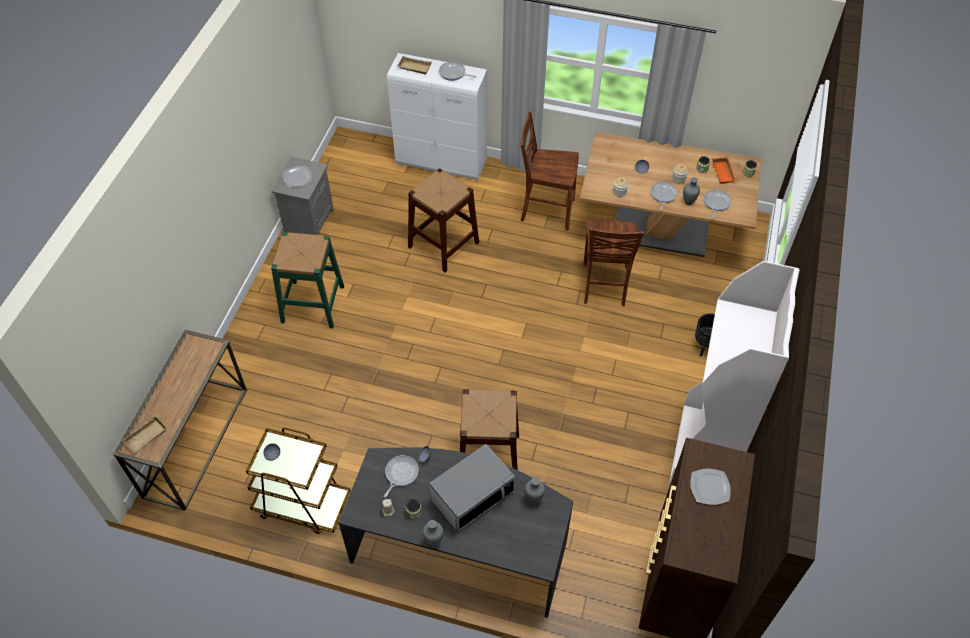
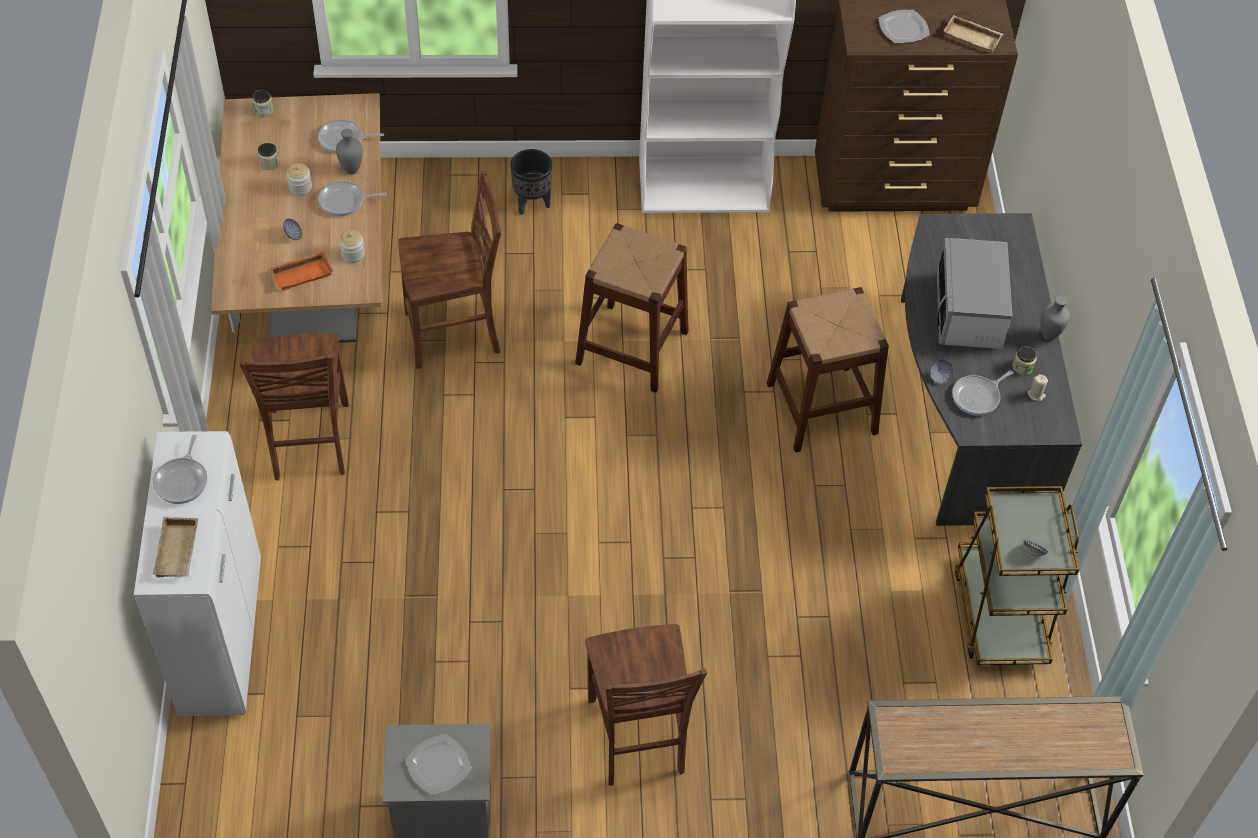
camera: 110 degrees left, 0 degrees up
(146, 437) = (1092, 740): beige tray -> beige tray (973, 37)
(312, 304) = (637, 737): green stool -> brown chair
(400, 474) = (978, 397): frying pan -> frying pan turned 45 degrees counterclockwise
(443, 244) = (435, 575): brown stool -> brown stool (632, 347)
(472, 497) = (969, 312): microwave -> microwave turned 120 degrees counterclockwise
(533, 498) = (937, 251): grey vase -> none
(724, 172) = (271, 137): orange tray -> orange tray (302, 273)

